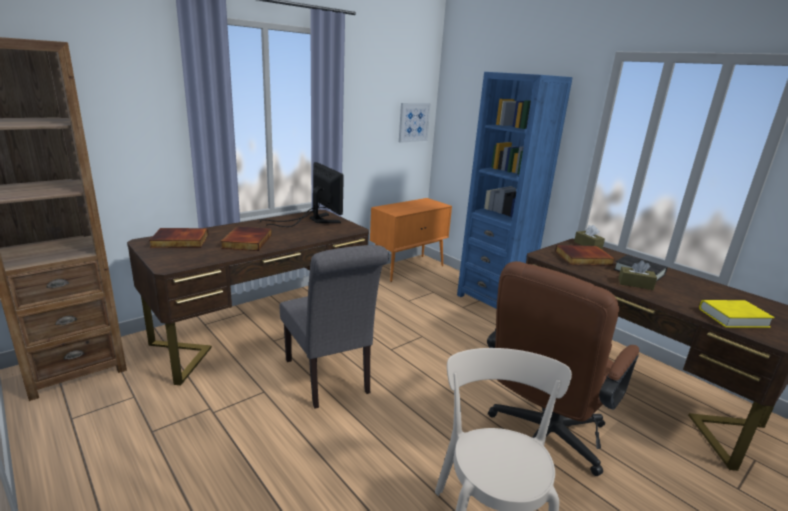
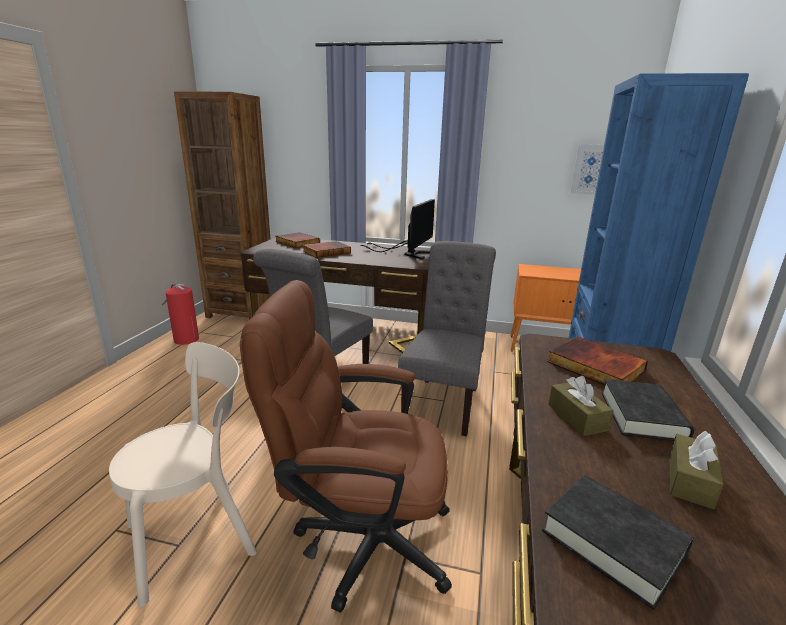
camera: 55 degrees right, 0 degrees up
(69, 437) = (185, 339): none -> fire extinguisher
(423, 337) = (444, 401): none -> grey chair
(588, 245) = (663, 362): brown tissue box -> brown tissue box (690, 480)
(733, 318) = (613, 542): yellow book -> black book

